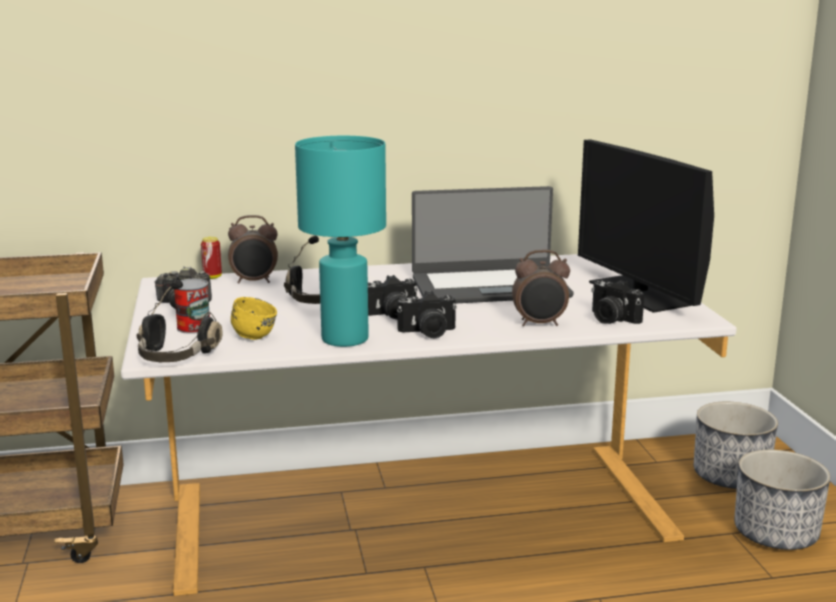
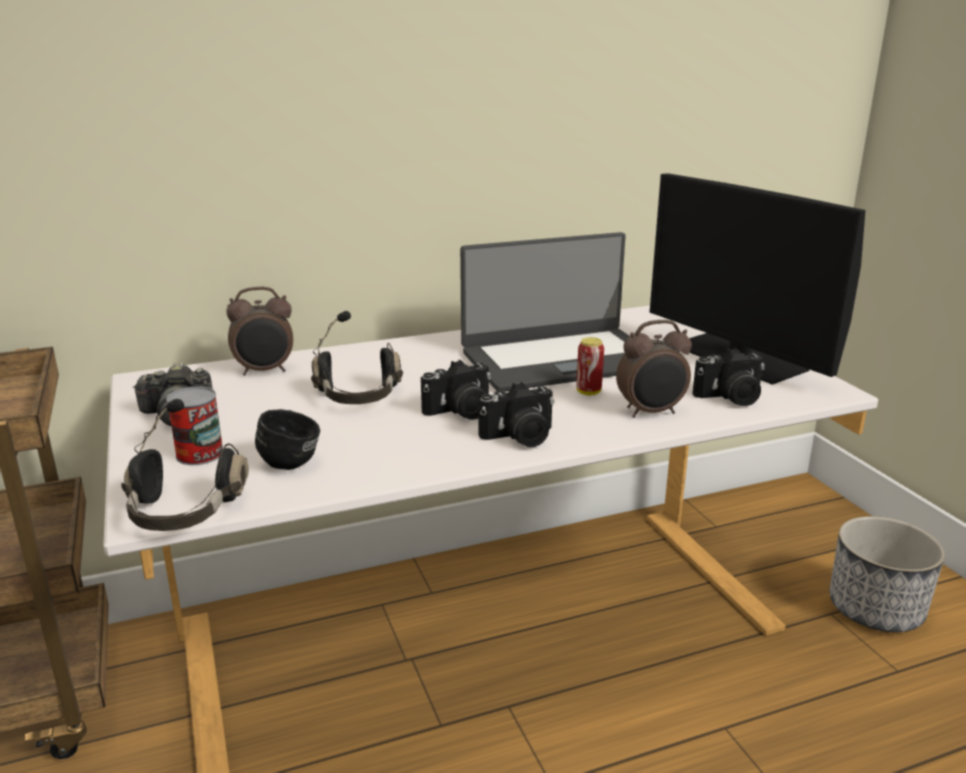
camera: 10 degrees left, 5 degrees up
(212, 277) = (207, 367): can -> can (588, 392)
(257, 335) = (293, 459): yellow mug -> black mug
(345, 339) = (416, 457): turquoise table lamp -> none
(611, 319) = (730, 398): camera -> camera turned 45 degrees counterclockwise
(731, 476) = (799, 538): planter -> none

